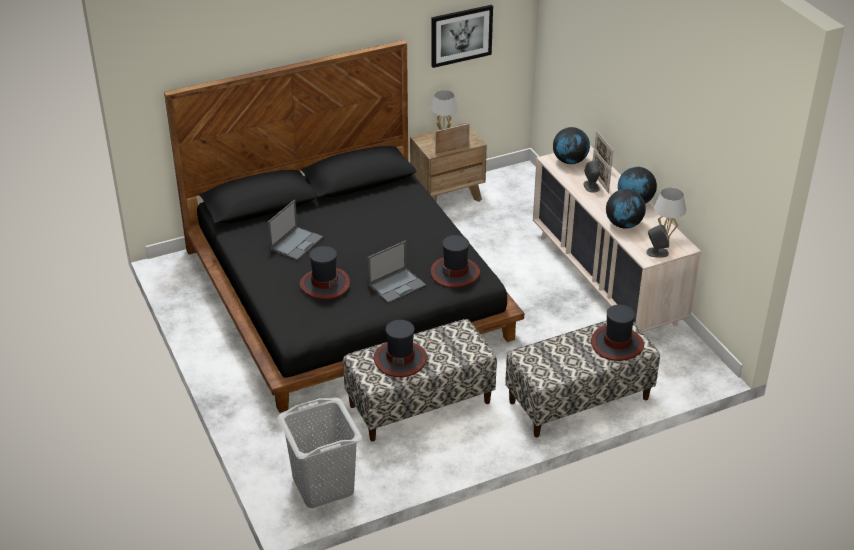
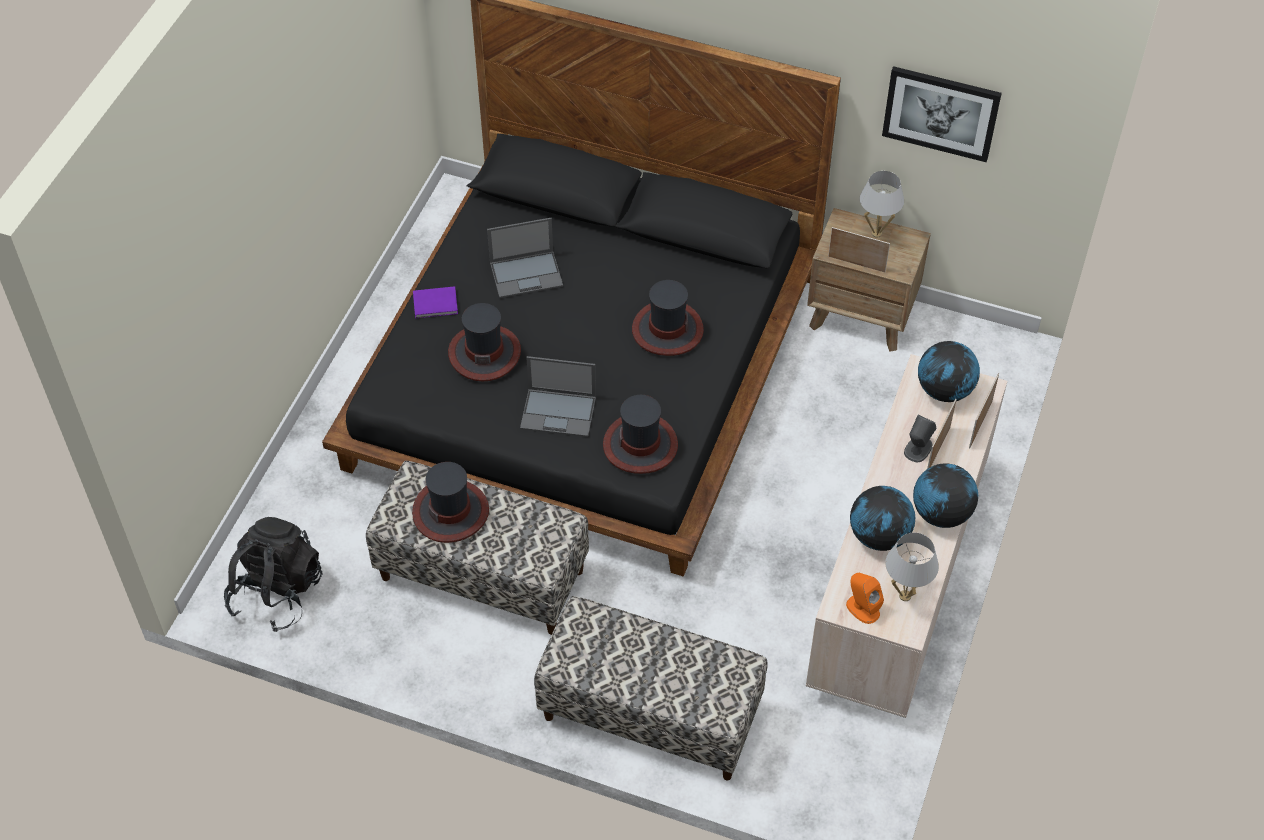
camera: 45 degrees right, 15 degrees up
(267, 282) = (436, 304): none -> purple book
(323, 486) = (277, 592): grey laundry basket -> black backpack
(617, 344) = (701, 687): hat -> hat (667, 330)
(657, 252) = (862, 608): grey speaker -> orange speaker

